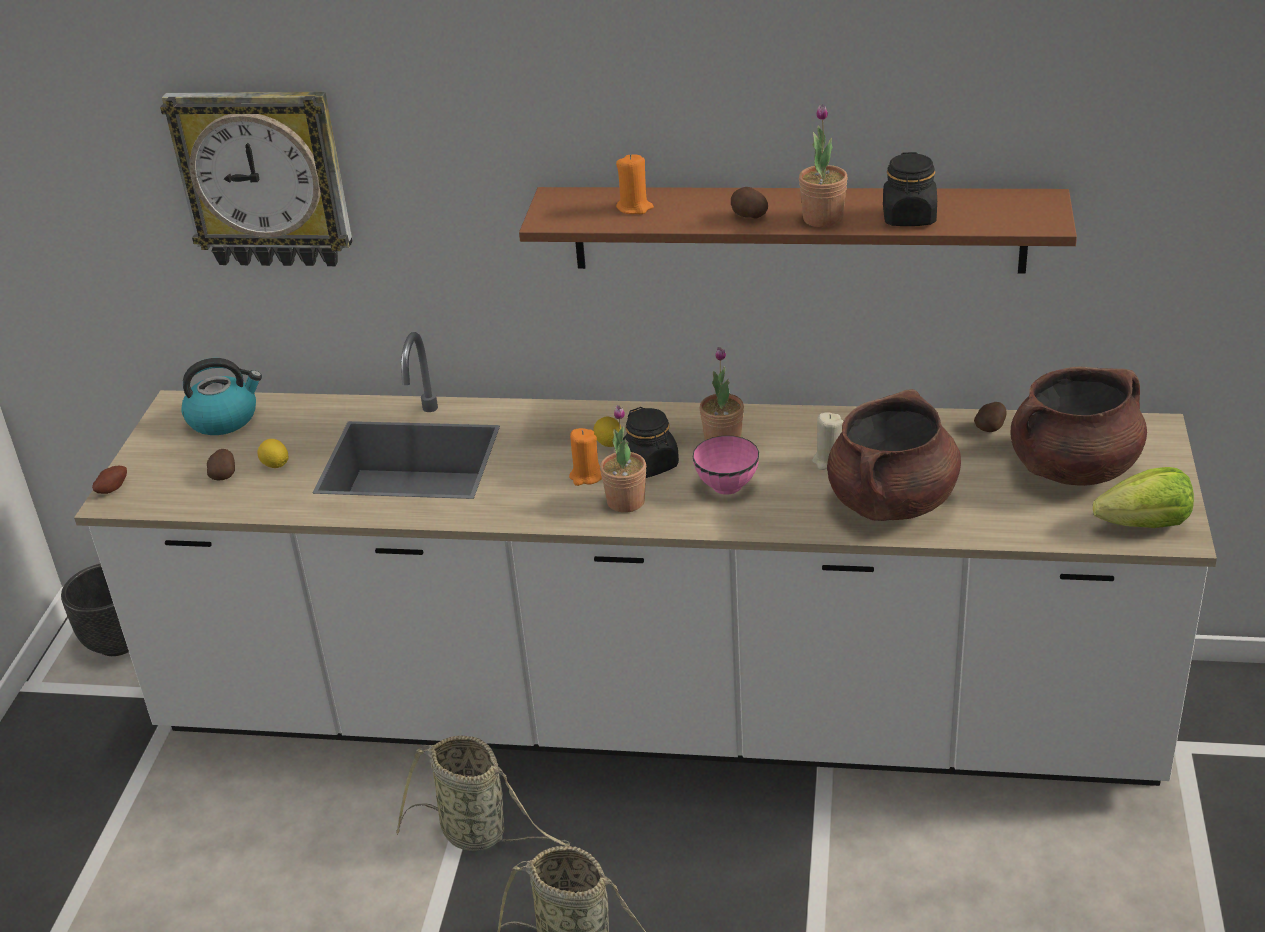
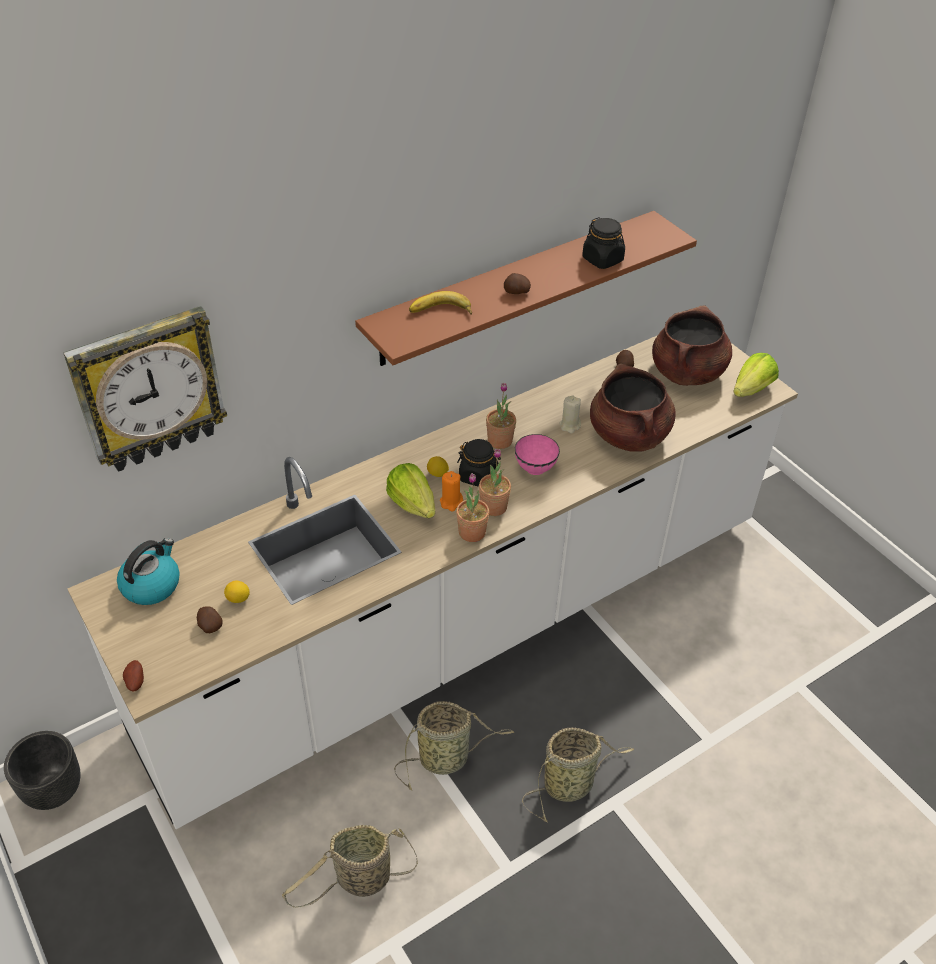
camera: 45 degrees left, 10 degrees up
(265, 891) = (360, 880): none -> basket
(544, 460) = (412, 504): none -> lettuce
(634, 208) = (441, 312): orange candle -> banana
(823, 219) = (559, 278): potted plant -> potted plant (472, 532)

